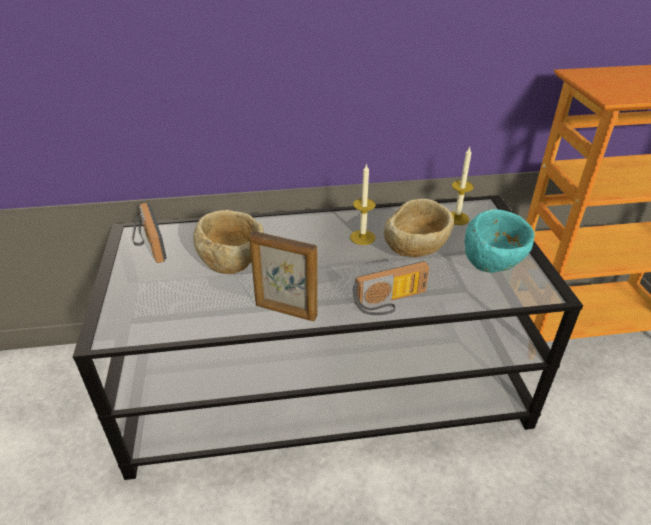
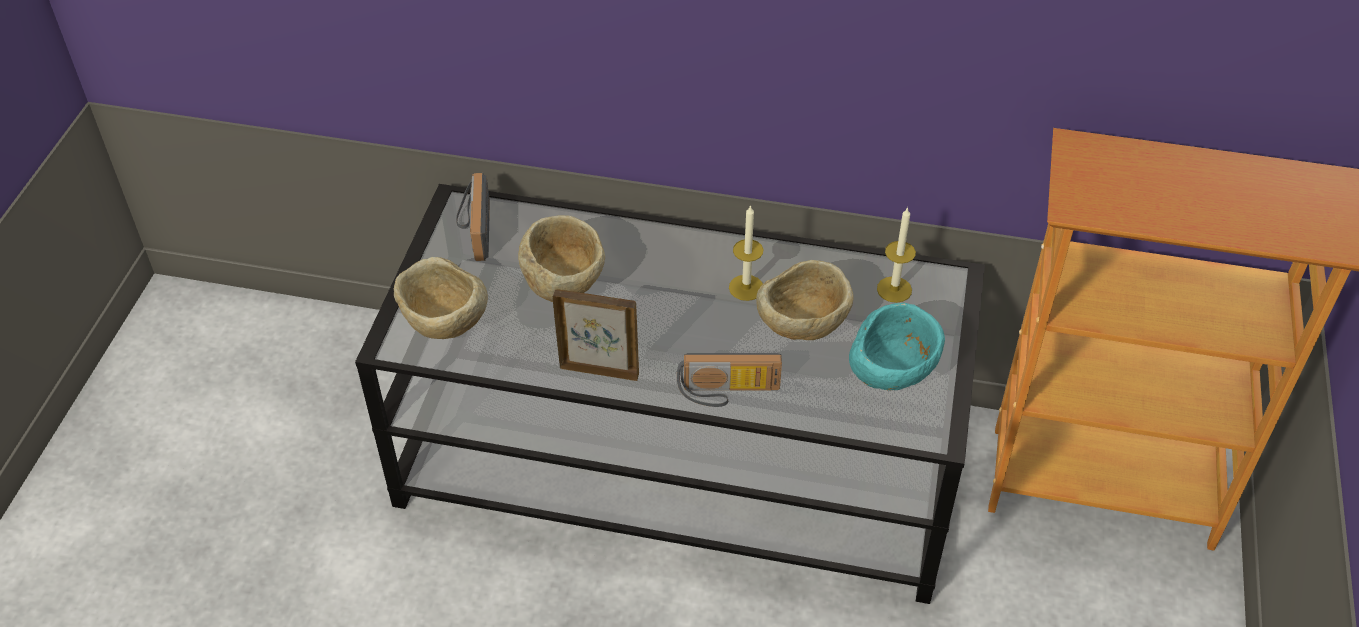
camera: 20 degrees right, 10 degrees up
(146, 311) = (445, 326): none -> beige bowl
(286, 311) = (599, 370): picture frame -> picture frame turned 150 degrees clockwise

